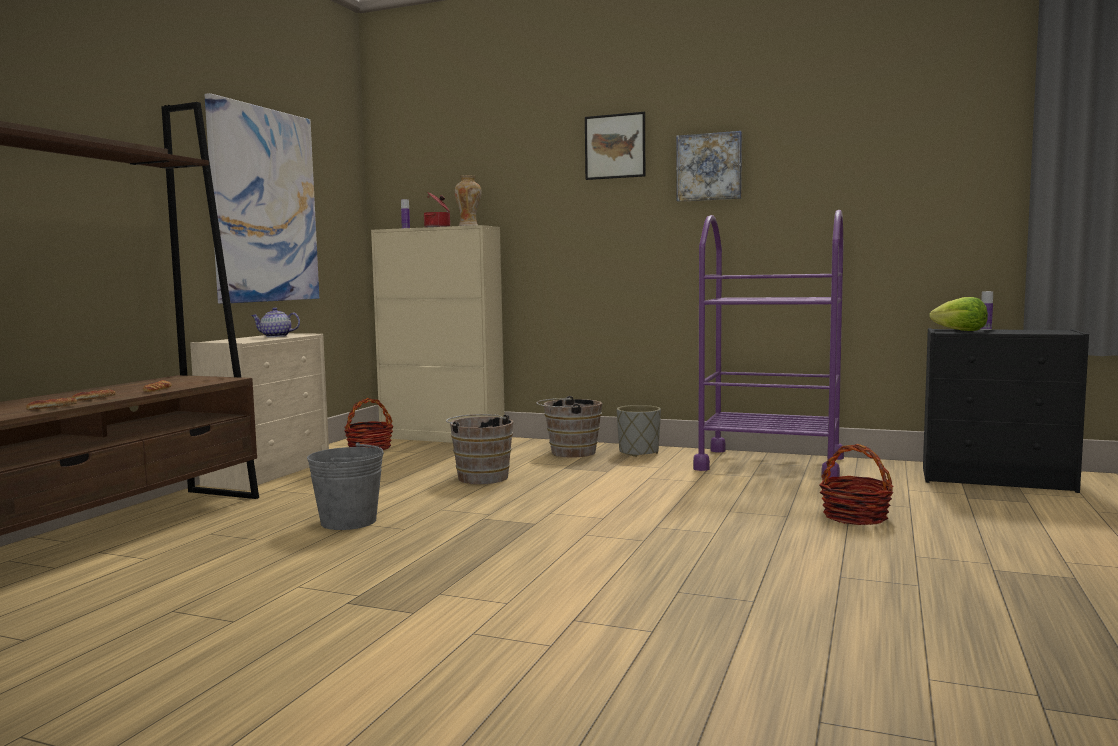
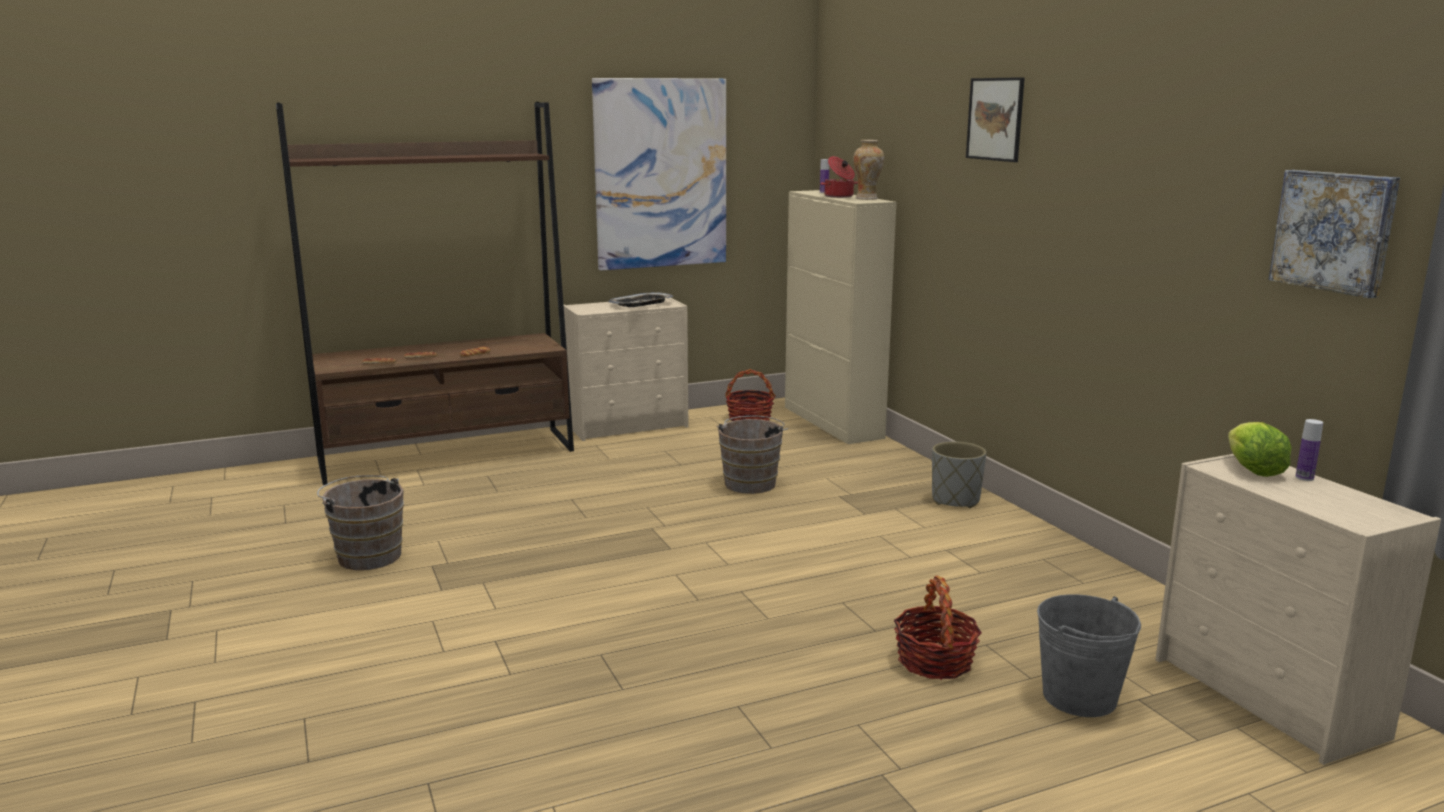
camera: 45 degrees right, 10 degrees up
(275, 336) = (641, 304): teapot -> tray
(349, 521) = (571, 496): grey bucket -> grey bucket (1079, 697)
(569, 452) = (891, 478): brown bucket -> brown bucket (367, 555)
(709, 167) = (1076, 160): picture -> picture (1335, 231)
(769, 464) = (1049, 564): purple cart -> none
(998, 480) = (1269, 699): black dresser -> beige dresser

